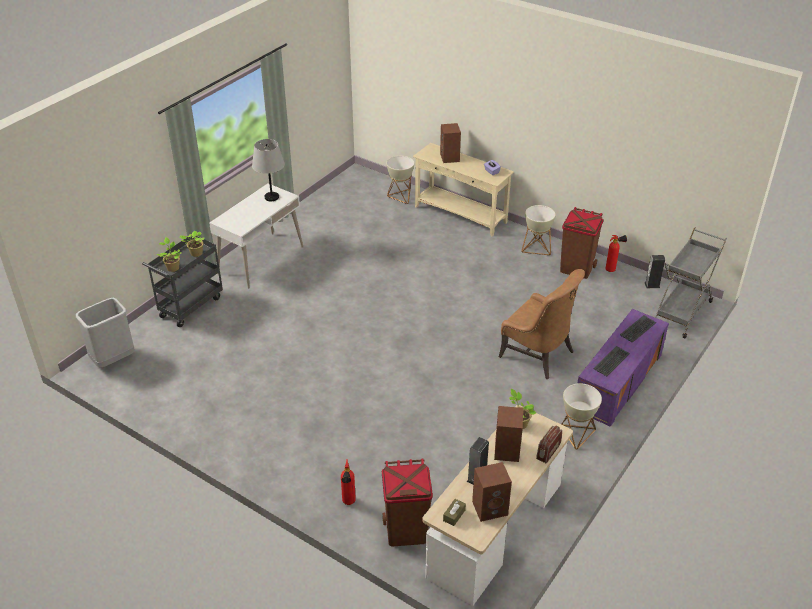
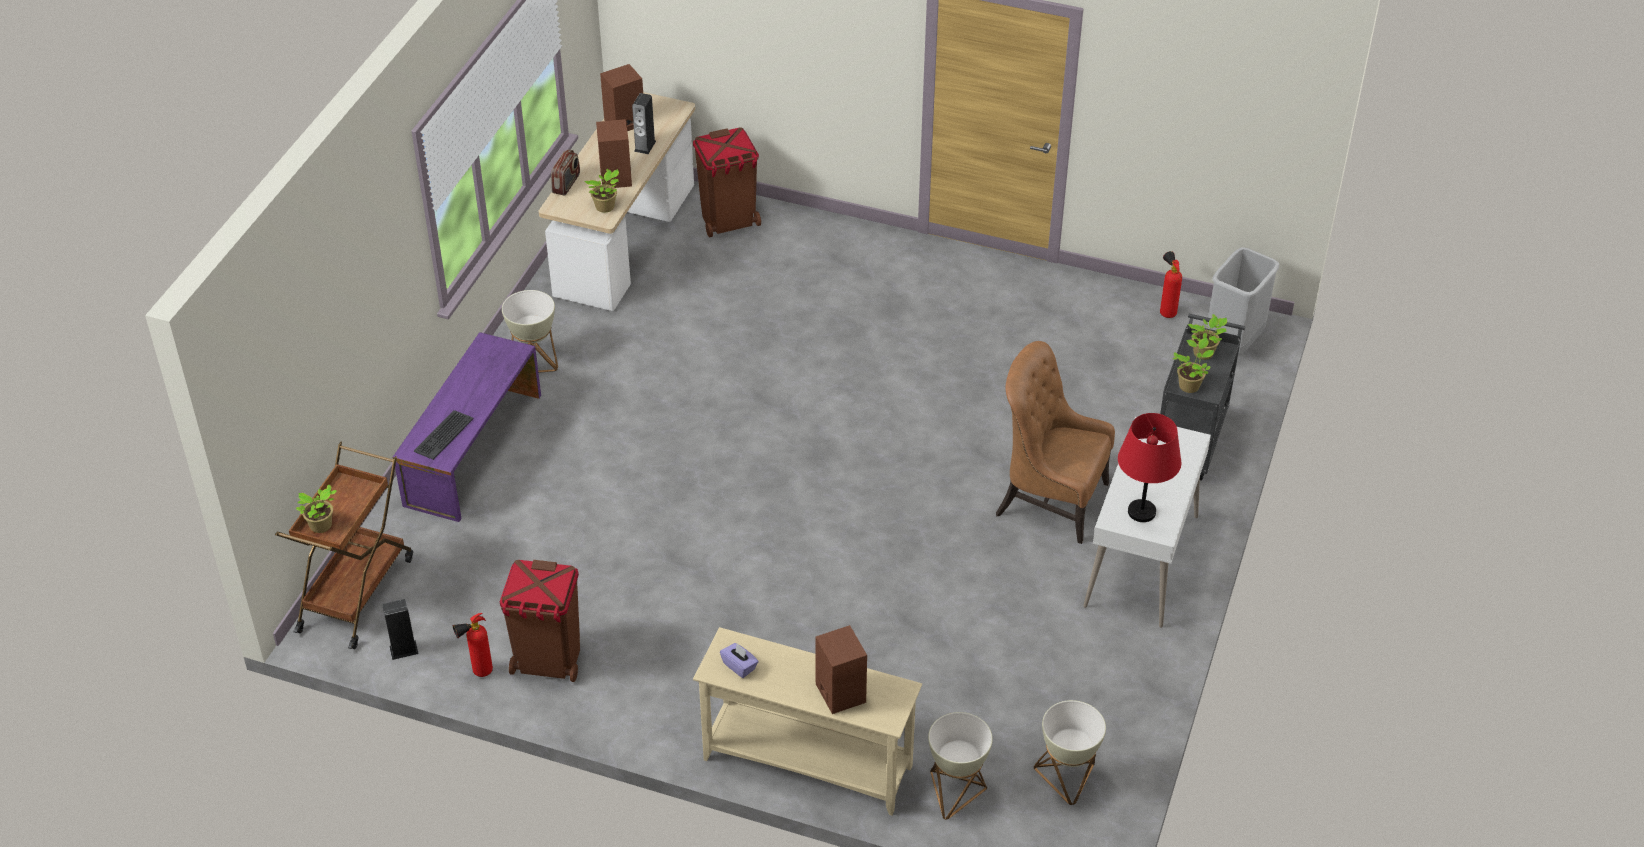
camera: 165 degrees right, 5 degrees up
(271, 197) = (1142, 511): grey table lamp -> red table lamp
(348, 503) = (807, 235): fire extinguisher -> fire extinguisher (1166, 311)
(454, 515) = (661, 110): brown tissue box -> none
(536, 248) = (631, 697): planter -> planter (1066, 780)
(538, 354) = (602, 471): brown chair -> brown chair (1050, 499)
(612, 361) = (486, 375): keyboard -> none
(681, 314) = (357, 594): grey cart -> brown cart
(702, 254) = (321, 526): none -> potted plant

